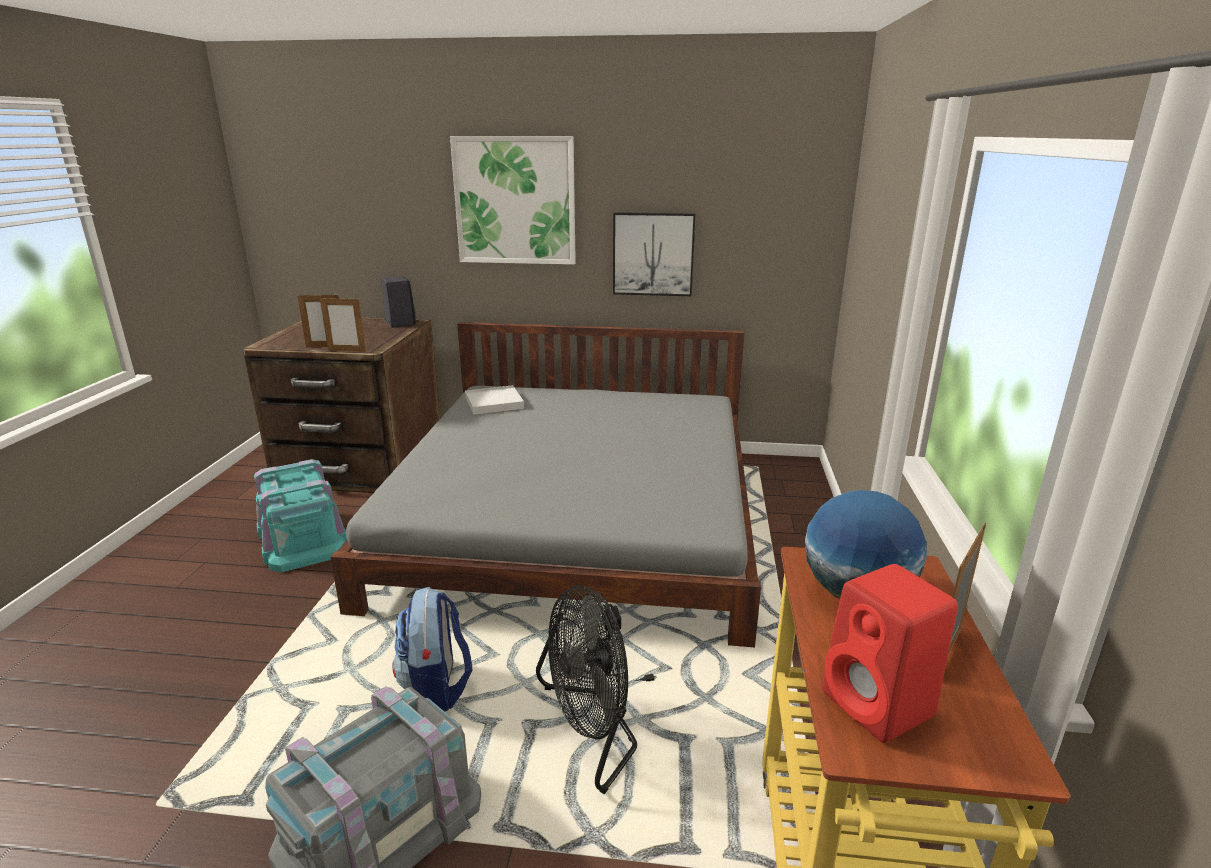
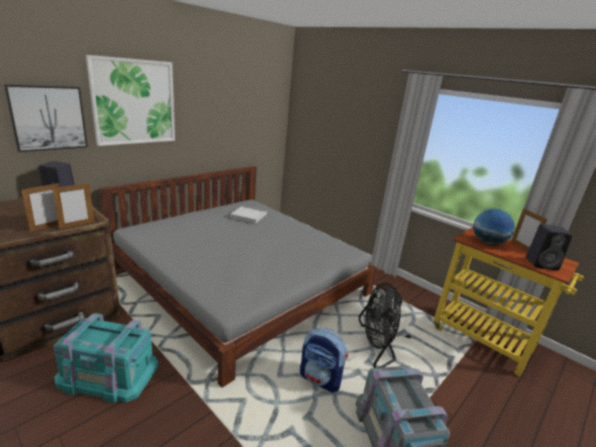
camera: 55 degrees left, 0 degrees up
(494, 403) = (157, 235): white tray -> white tray (248, 216)
(598, 723) = (380, 346): black fan -> black fan turned 75 degrees clockwise
(653, 254) = (213, 131): picture -> picture (48, 118)
(880, 706) = (542, 264): red speaker -> black speaker

